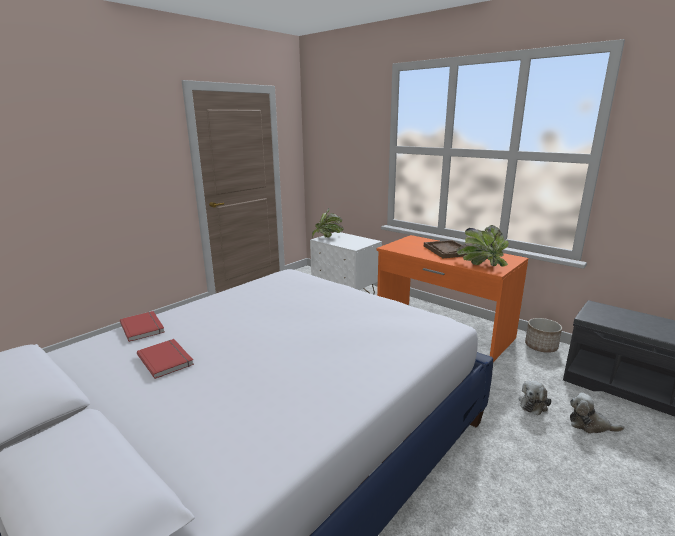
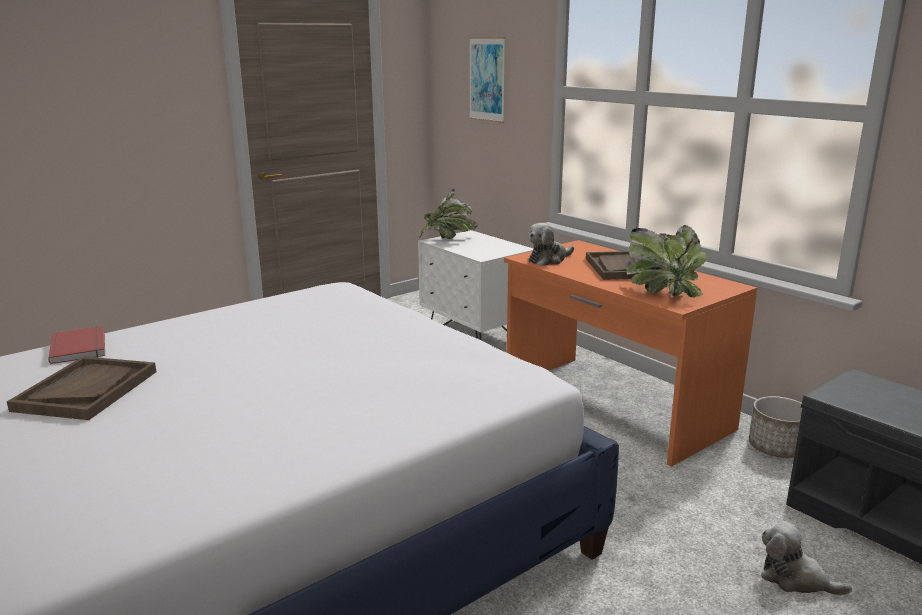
camera: 10 degrees right, 0 degrees up
(167, 359) = (86, 390): red book -> brown tray
(343, 142) = (487, 79): none -> picture
(534, 404) = (712, 535): plush toy -> plush toy (548, 260)

